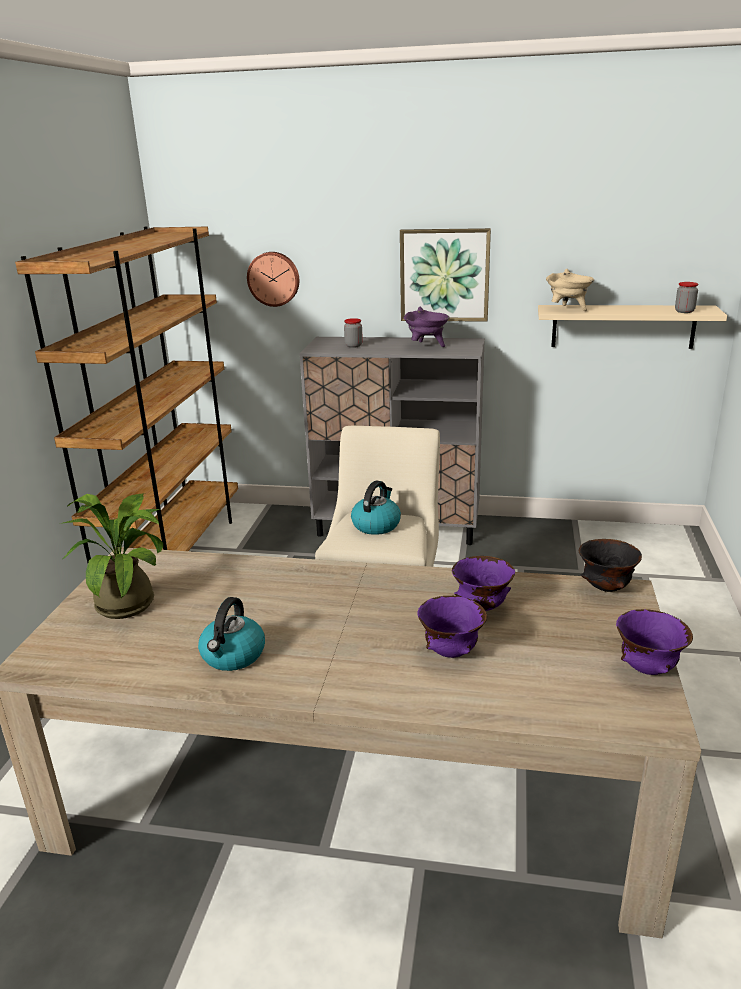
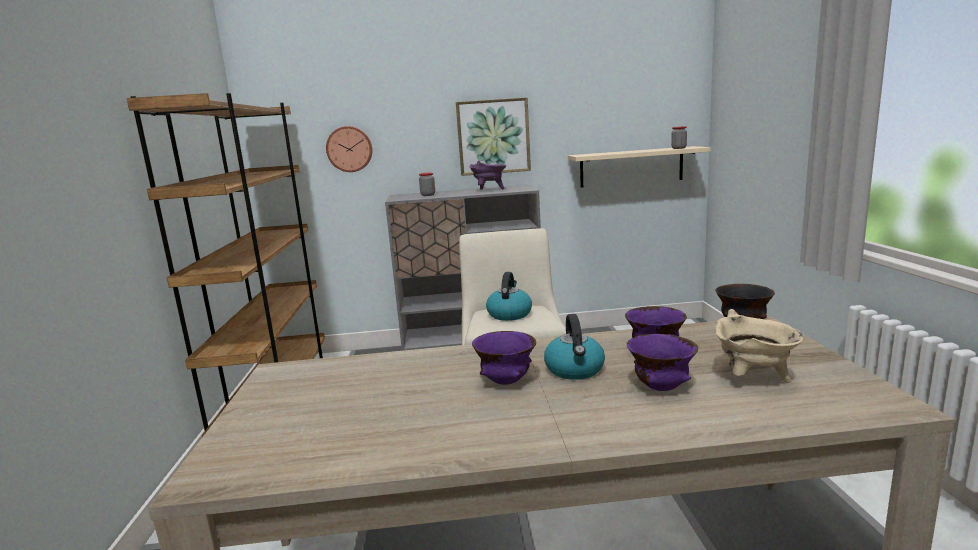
camera: 15 degrees left, 10 degrees down
(130, 601) = (300, 403): potted plant -> none
(233, 656) = (446, 428): kettle -> kettle (575, 370)
(568, 309) = (594, 154): beige cooking pot -> beige cooking pot (753, 379)
(648, 668) = (839, 370): purple bowl -> purple bowl (506, 381)

